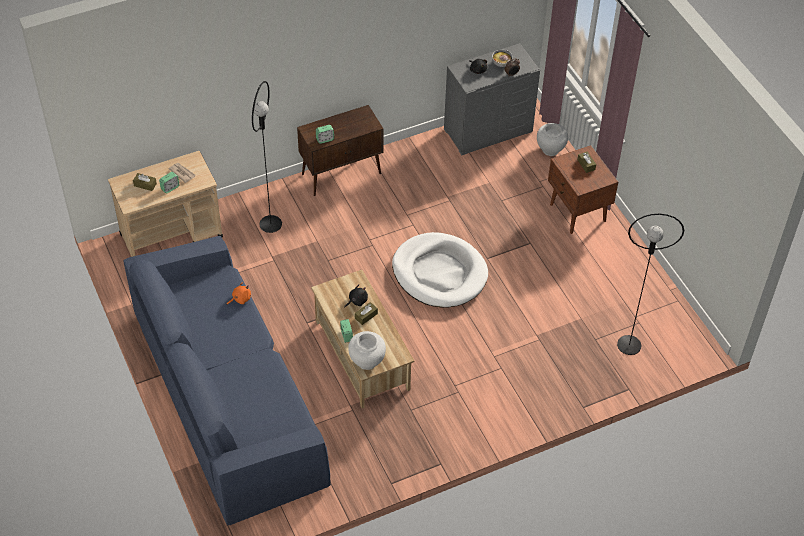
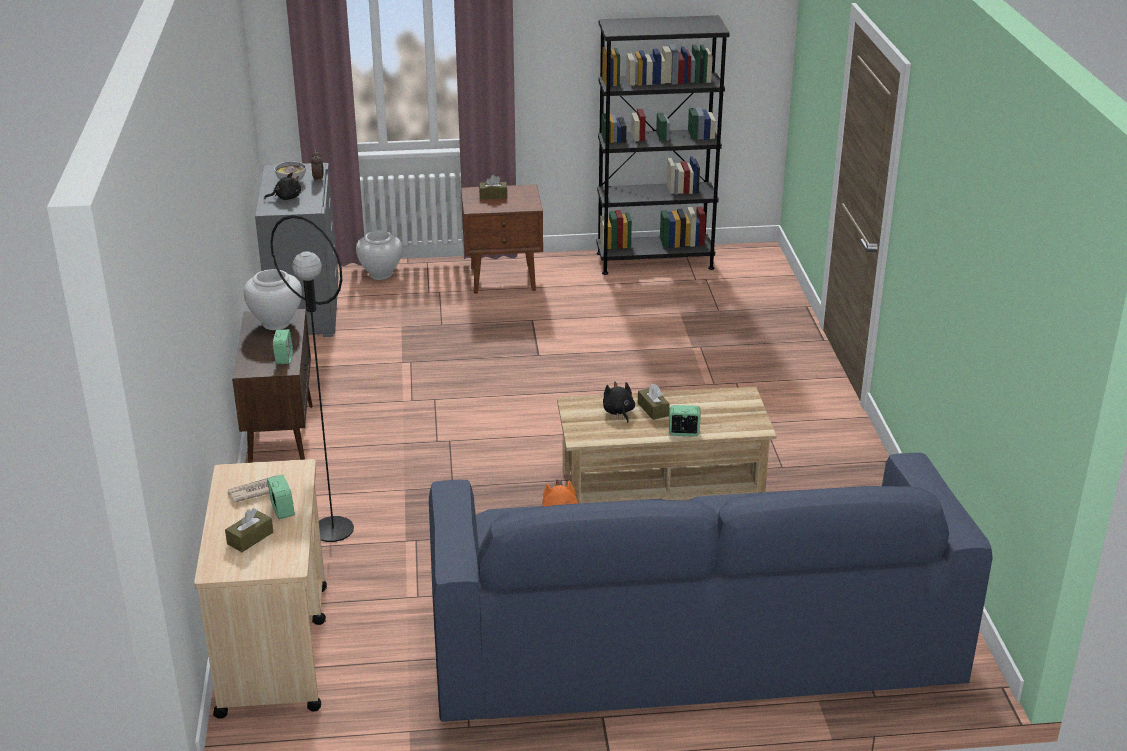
camera: 70 degrees left, 20 degrees down
(367, 362) = (743, 424): white vase -> white vase (276, 323)
(439, 273) = (541, 395): white dog bed -> none
(629, 345) = (737, 292): black floor lamp -> none
(651, 287) = (654, 261): none -> black bookcase

